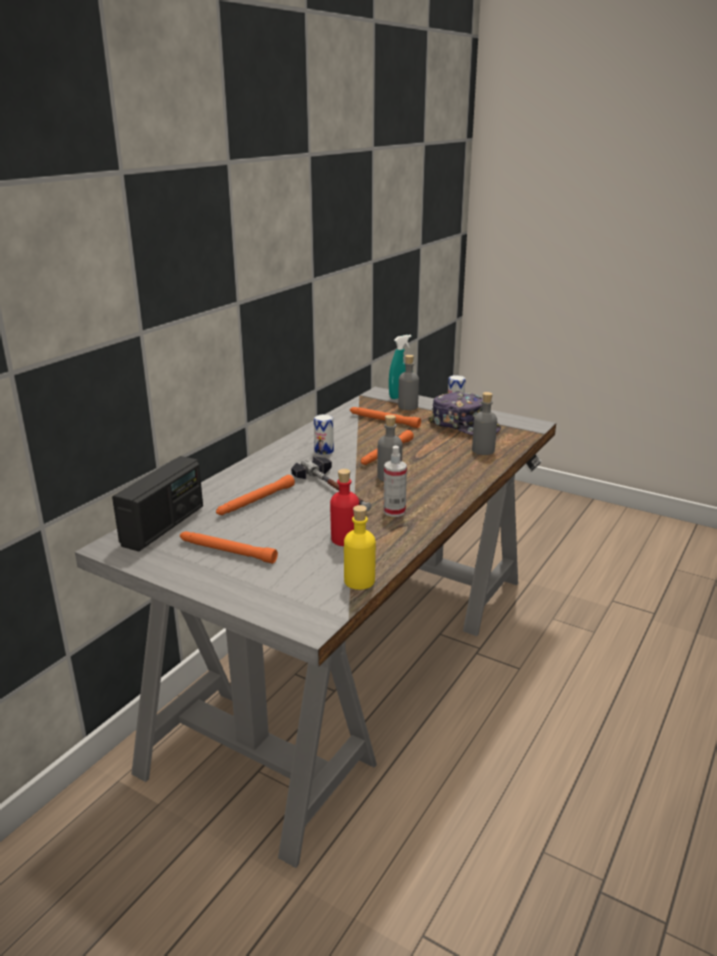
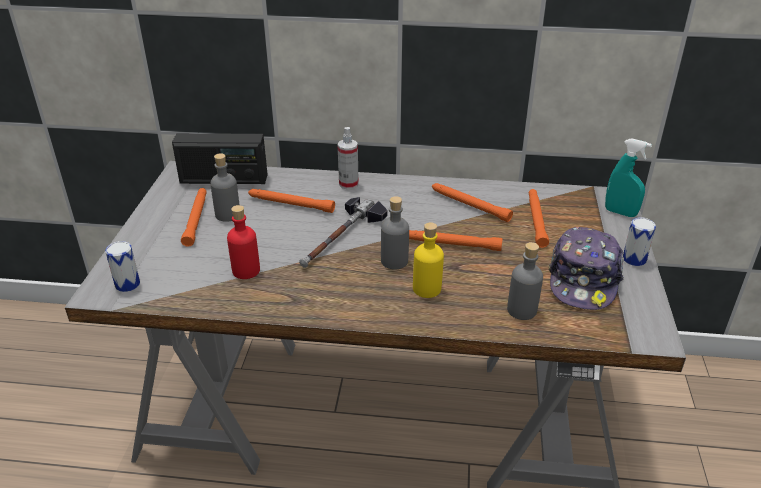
camera: 65 degrees right, 10 degrees up
(324, 451) = (422, 207): can -> can (127, 284)
(340, 435) = (469, 205): none -> orange flashlight
(359, 581) = (174, 299): yellow bottle -> yellow bottle (427, 289)
(394, 511) = (318, 284): spray bottle -> spray bottle (348, 184)
(408, 406) = (596, 225): grey bottle -> grey bottle (228, 214)

